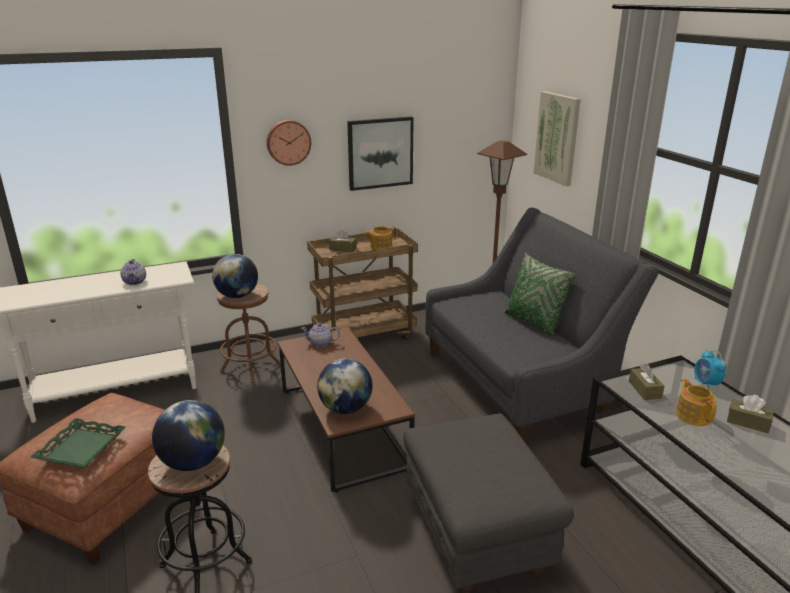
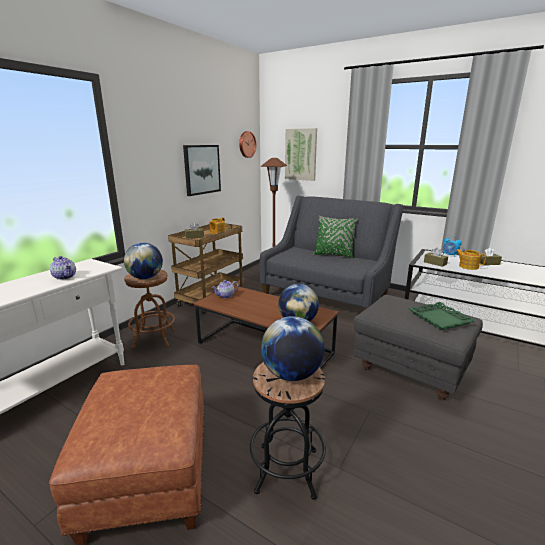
camera: 35 degrees left, 5 degrees down
(81, 448) = (149, 417): green tray -> green tray (440, 319)
(288, 142) = (149, 159): wall clock -> wall clock (246, 144)

